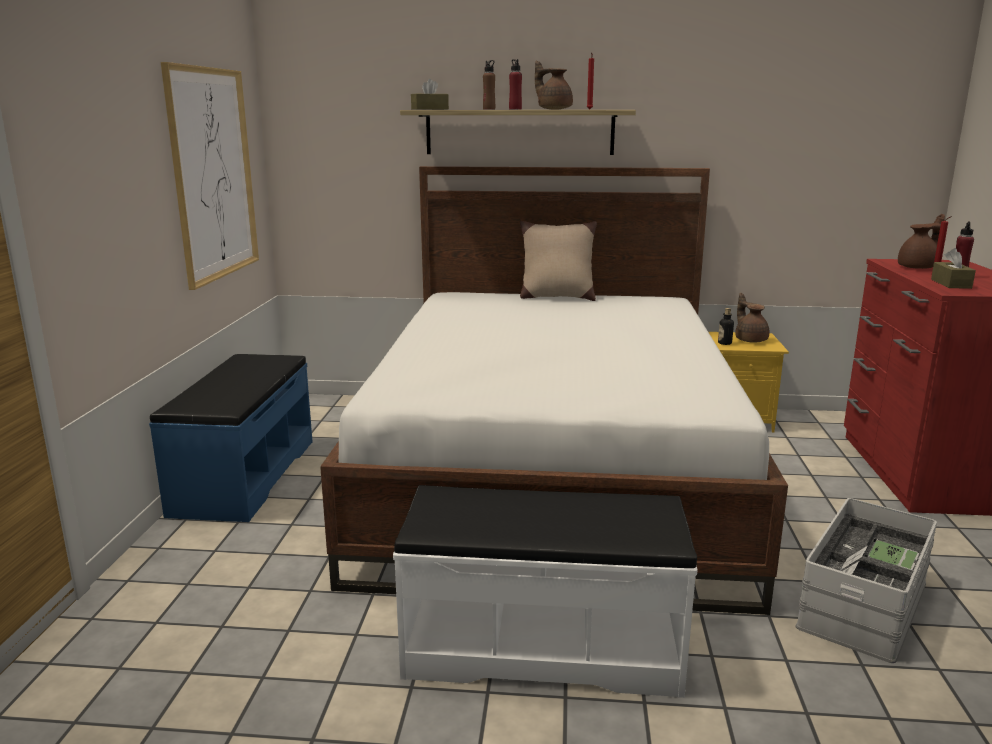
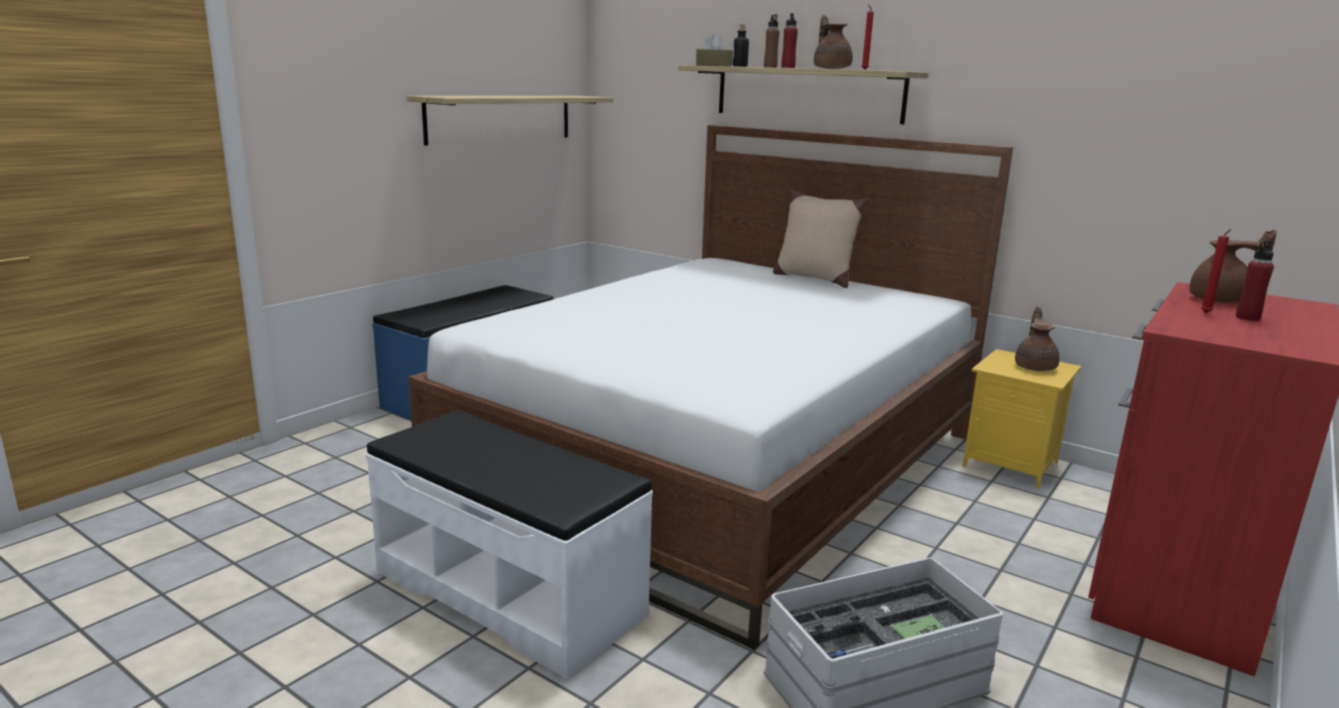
camera: 30 degrees right, 0 degrees up
(213, 174) = (500, 118): picture -> shelf
(724, 343) = (994, 364): bottle -> bottle (740, 66)
(951, 284) = (1203, 323): brown tissue box -> none

